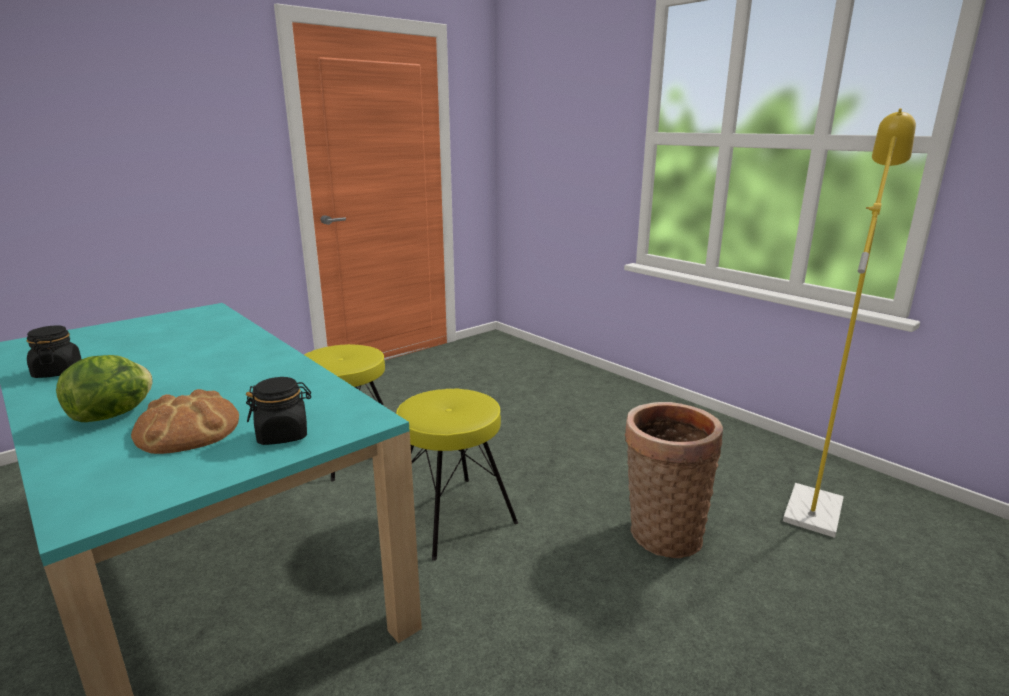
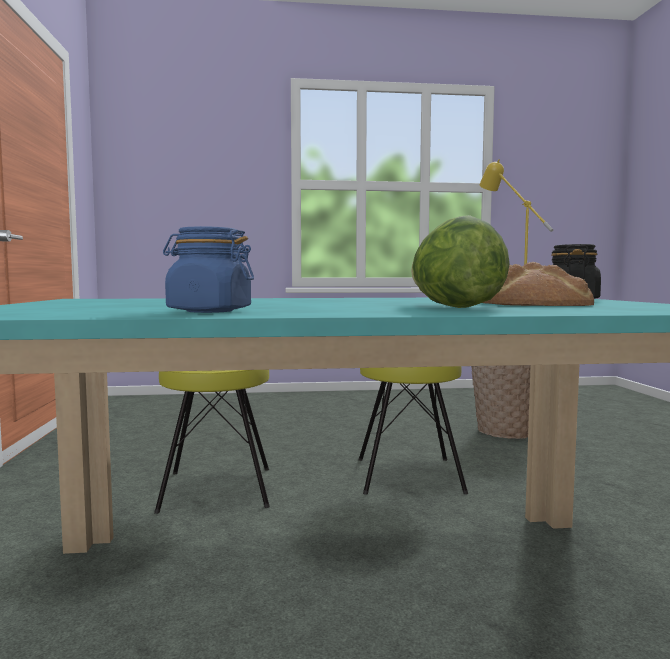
camera: 55 degrees left, 15 degrees down
(58, 372) = (209, 311): black jar -> blue jar

